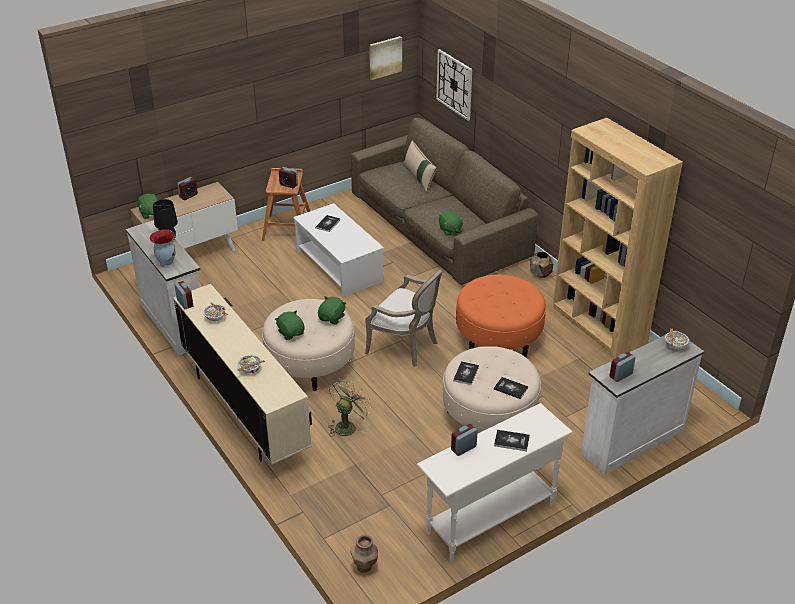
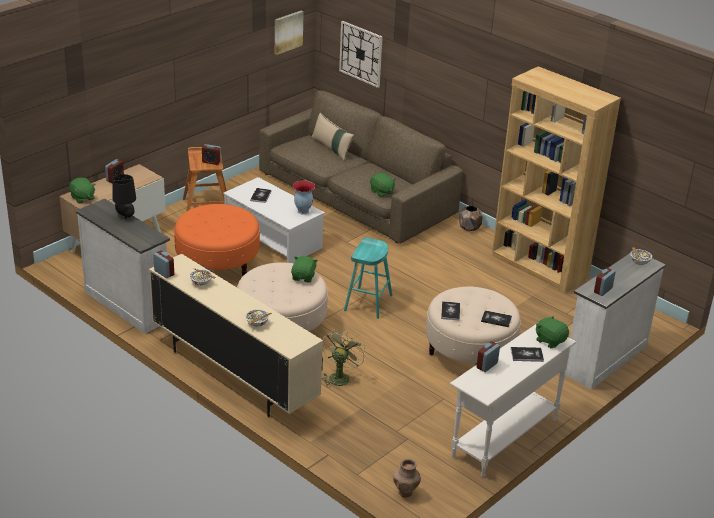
camera: 15 degrees left, 5 degrees down
(166, 263) = (133, 237): vase -> vase (302, 211)
(291, 333) = (269, 294): green plush toy -> green plush toy (550, 340)
(406, 346) = (368, 302): armchair -> turquoise stool
(498, 337) = (451, 286): orange ottoman -> orange ottoman (217, 264)

